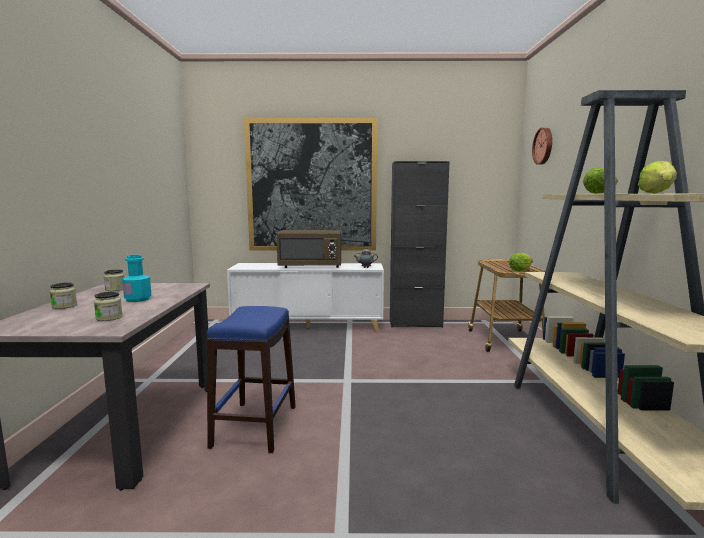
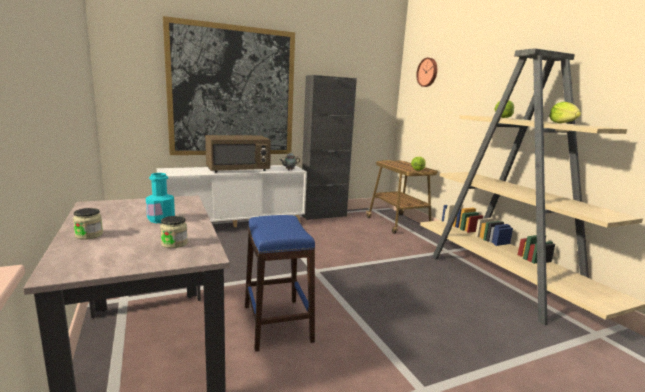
camera: 25 degrees left, 5 degrees up
(115, 289) = (107, 209): jar -> none

